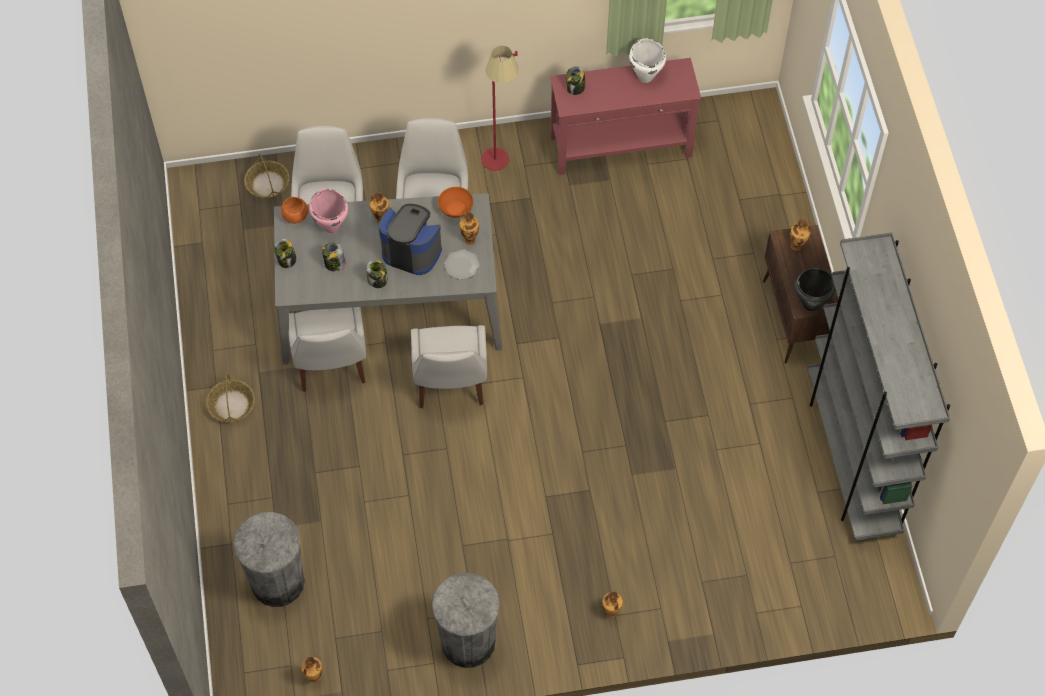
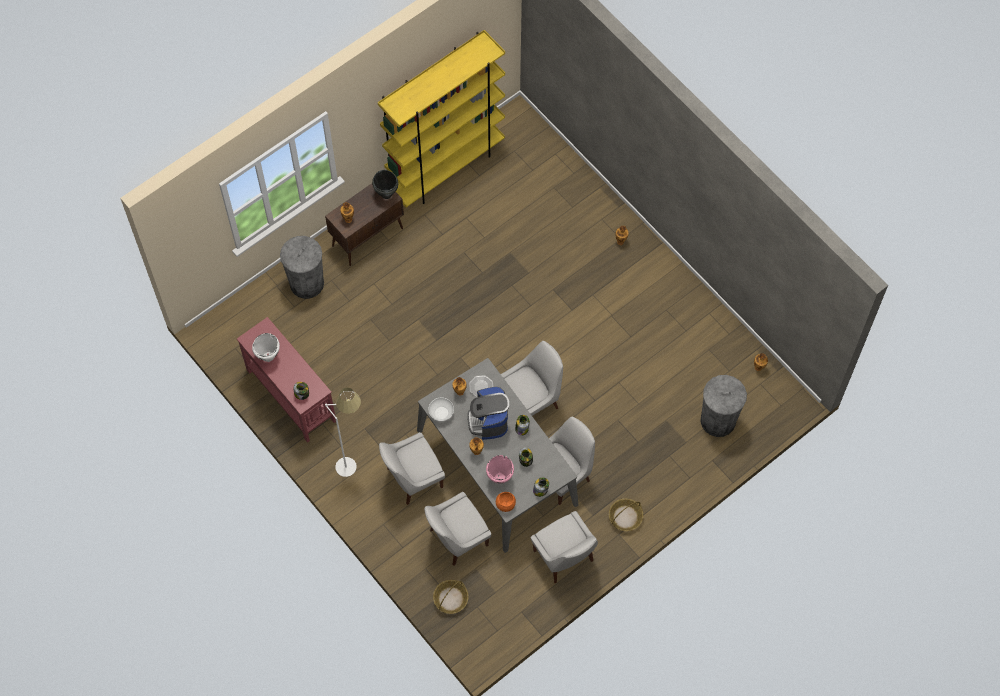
camera: 120 degrees left, 5 degrees up
(230, 316) = (564, 558): none -> white chair
(456, 208) = (441, 413): orange bowl -> white bowl
(468, 642) = (685, 303): grey trash can -> grey trash can (307, 283)
(500, 168) = (351, 459): red floor lamp -> white floor lamp
(851, 458) = (446, 168): grey bookcase -> yellow bookcase

